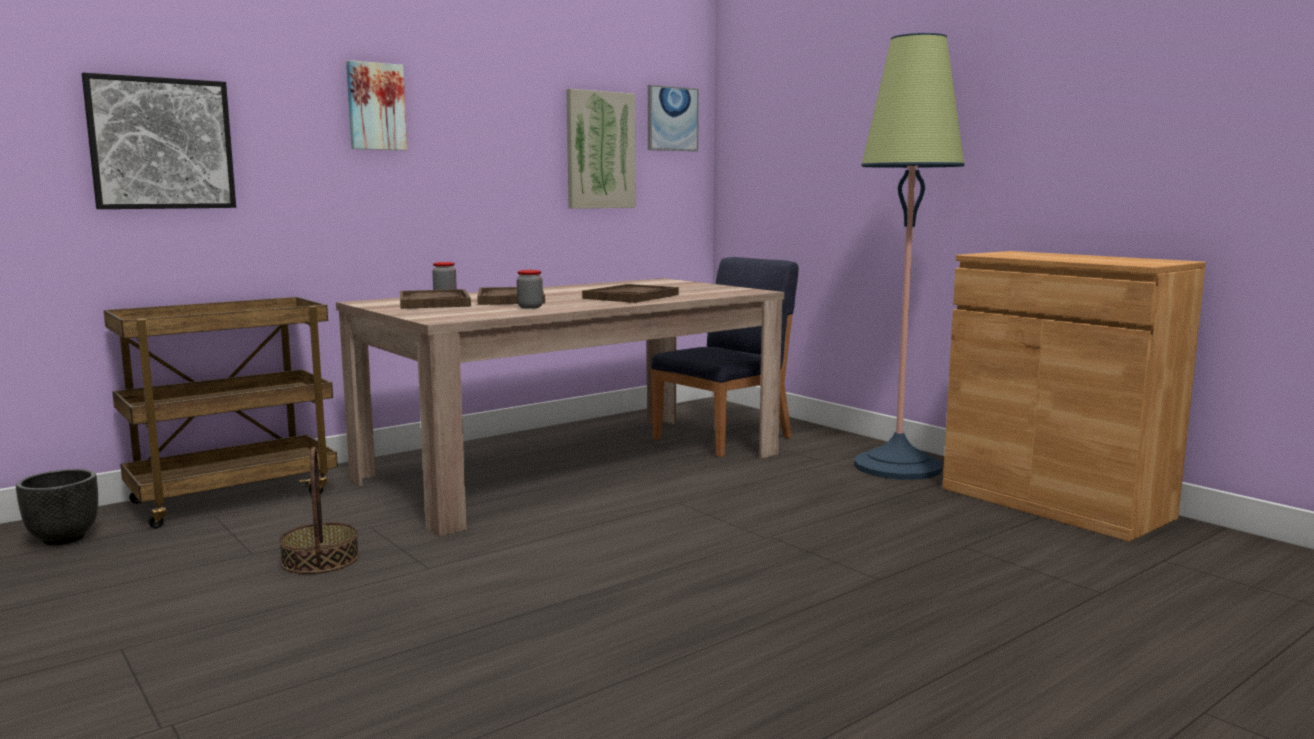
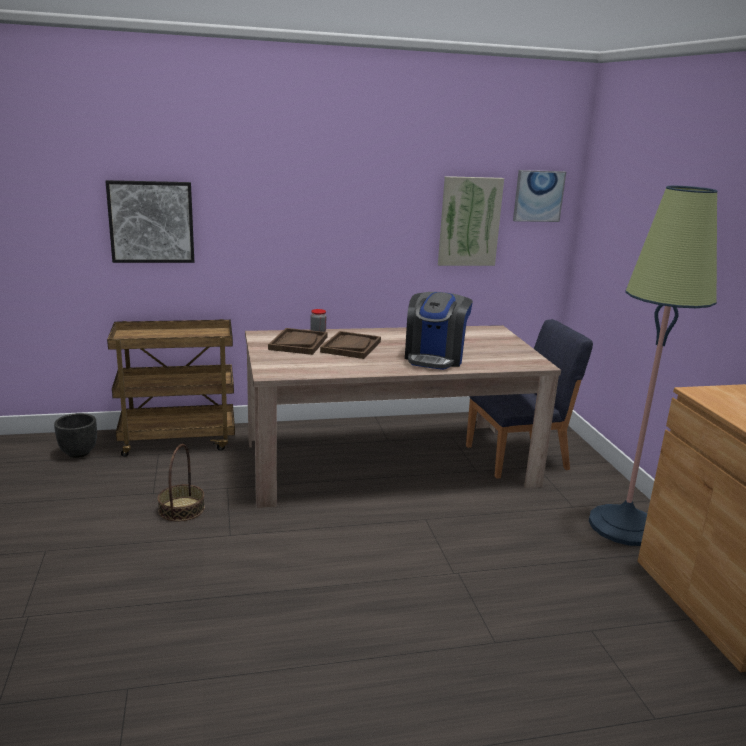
camera: 25 degrees right, 10 degrees up
(375, 106) = (292, 194): picture -> none
(530, 307) = (346, 364): jar -> none
(631, 296) = (435, 358): brown tray -> coffee machine

